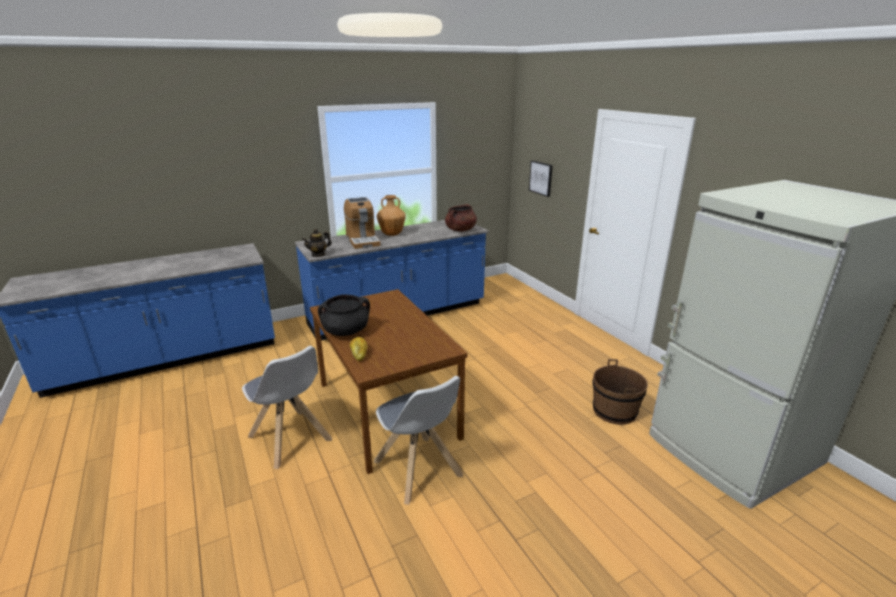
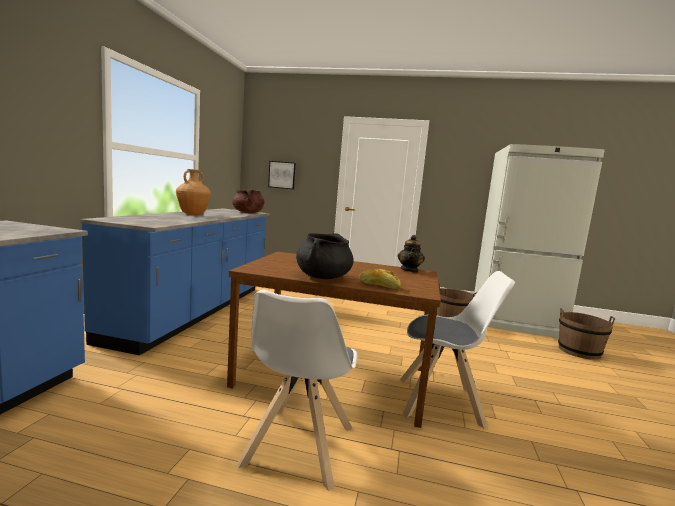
camera: 50 degrees left, 15 degrees down
(291, 439) = (297, 448): chair -> chair turned 105 degrees clockwise
(318, 254) = (155, 224): teapot -> teapot (409, 270)
(362, 240) = (173, 217): coffee machine -> none
(714, 528) = (579, 351): none -> brown bucket

